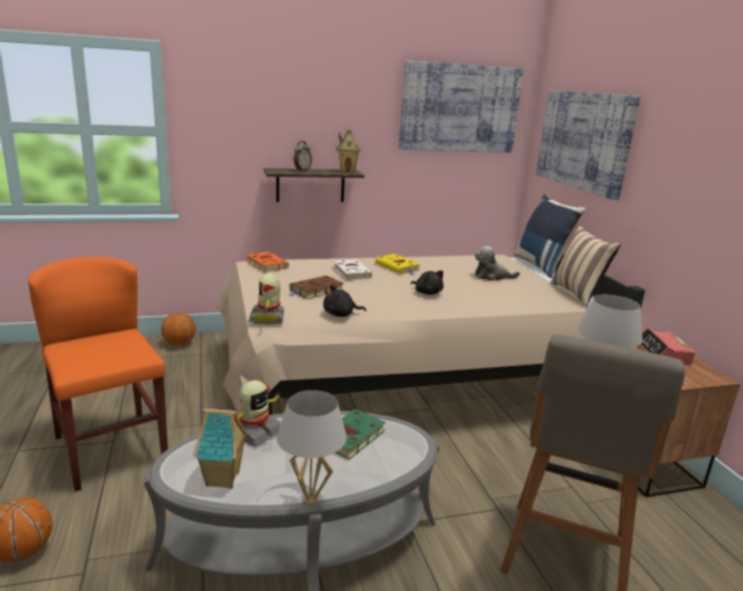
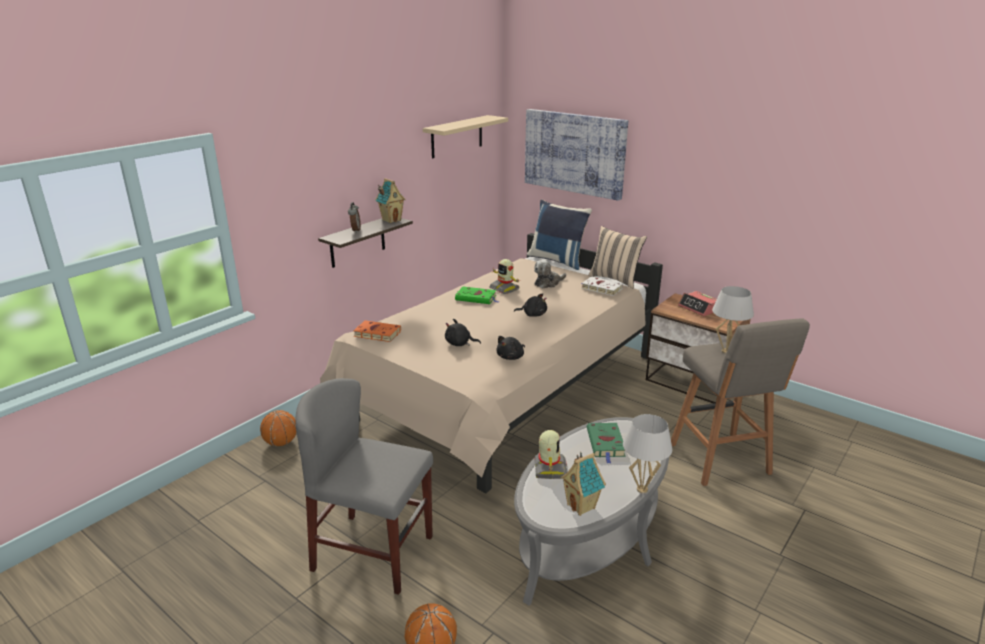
camera: 35 degrees left, 5 degrees up
(111, 449) = (373, 553): orange chair -> grey chair
(268, 318) = (470, 381): toy robot -> toy robot (504, 289)
(315, 290) = (459, 344): brown book -> black plush toy
(351, 272) = (453, 316): white book -> white book (600, 288)
(398, 267) = (477, 298): yellow book -> green book
(459, 108) = (457, 136): picture -> beige shelf

